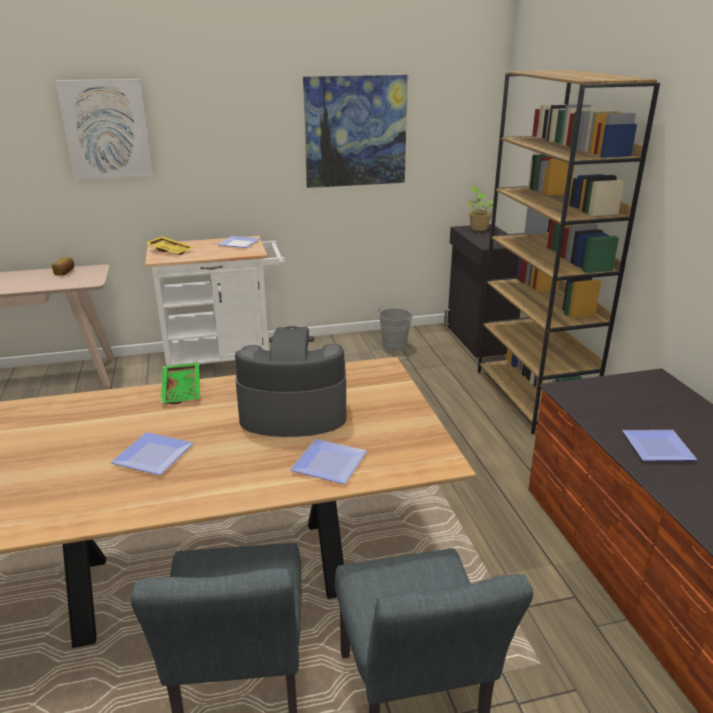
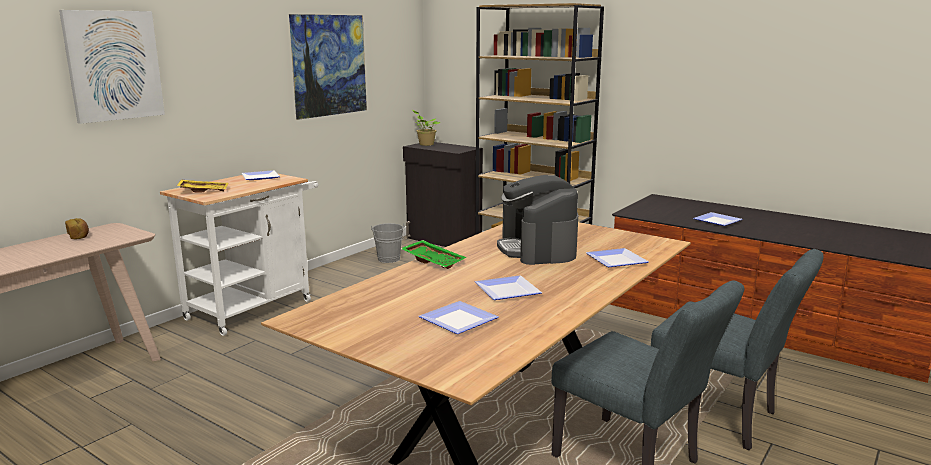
camera: 40 degrees left, 10 degrees down
(50, 474) = (461, 320): none -> plate
(293, 412) = (537, 249): coffee machine -> coffee machine turned 60 degrees counterclockwise

